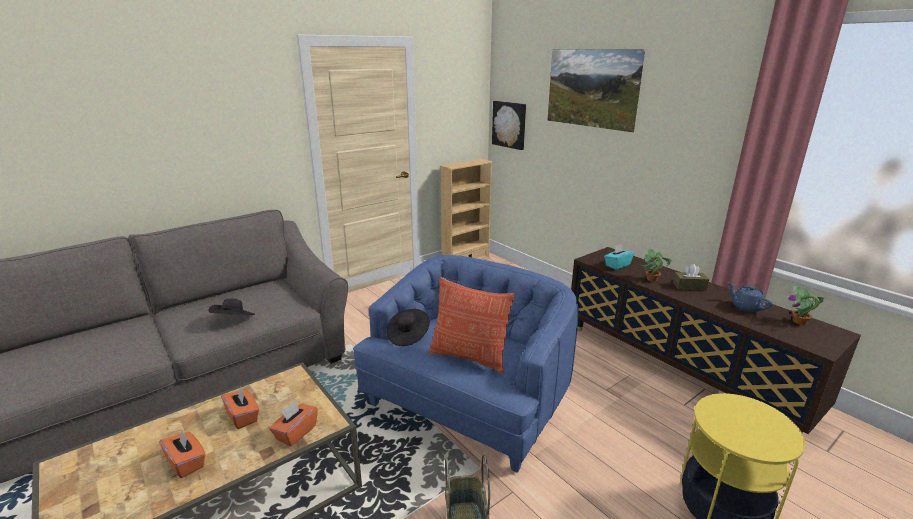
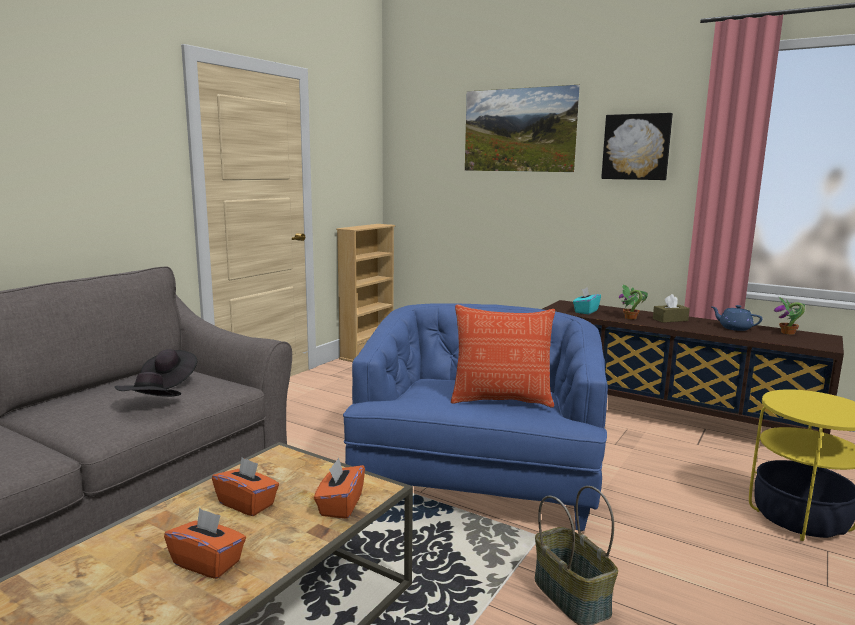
camera: 20 degrees left, 10 degrees down
(408, 336) = (410, 392): black hat -> black hat (169, 381)
(509, 124) = (413, 180): picture -> picture (636, 147)

